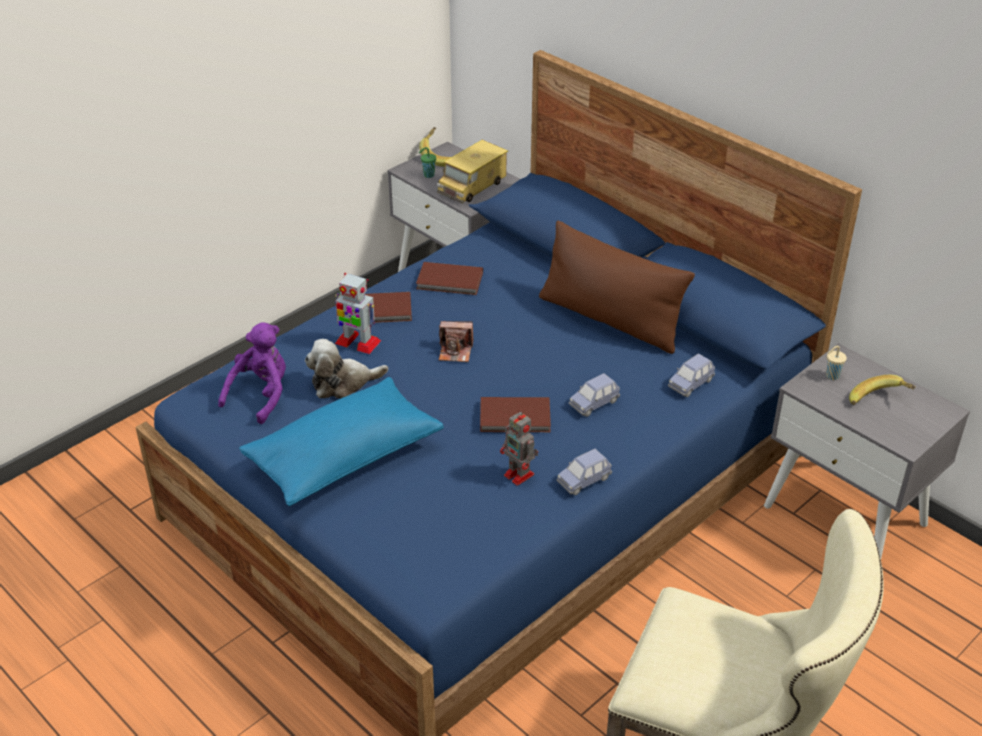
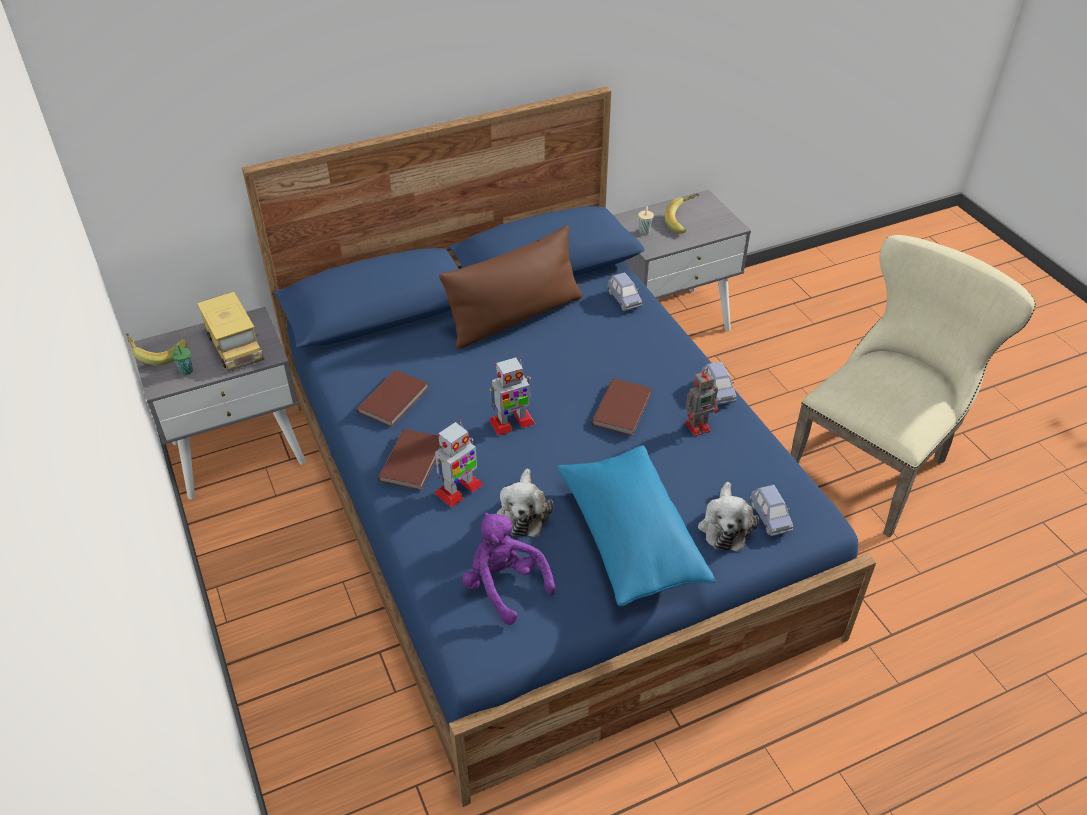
camera: 70 degrees left, 5 degrees up
(386, 519) = (725, 526): none -> plush toy
(455, 351) = (511, 422): camera -> toy robot
(594, 404) = (624, 358): blue toy car -> blue toy car (770, 518)

